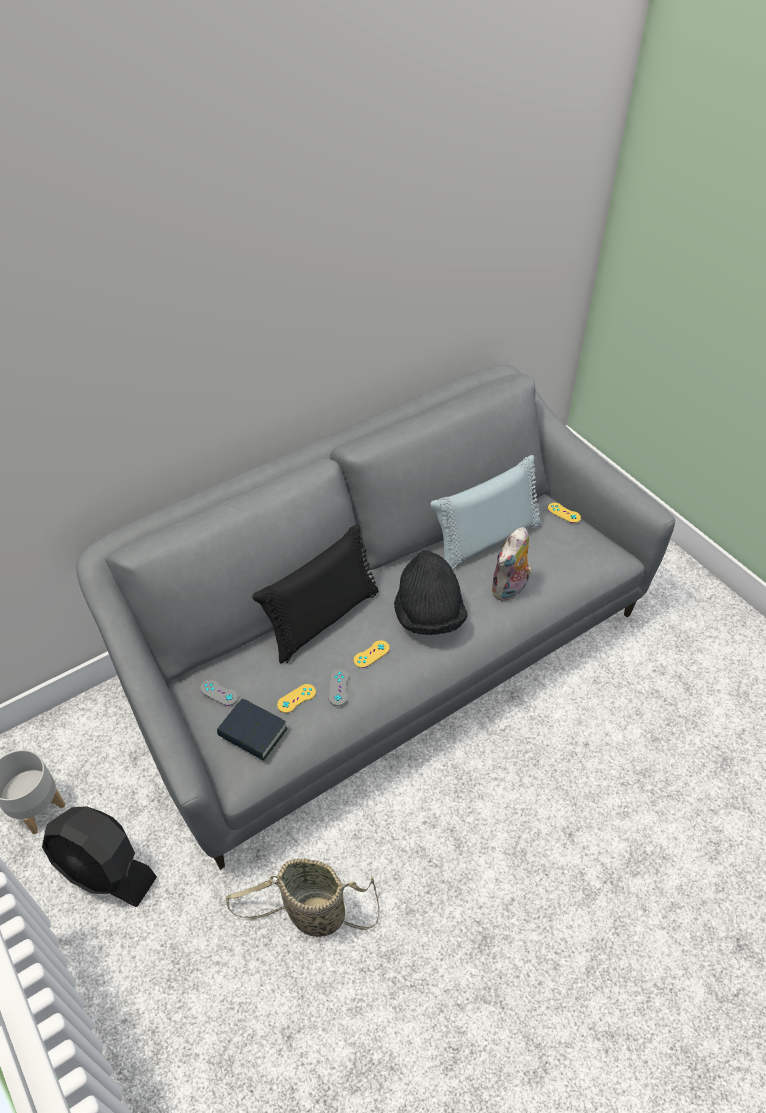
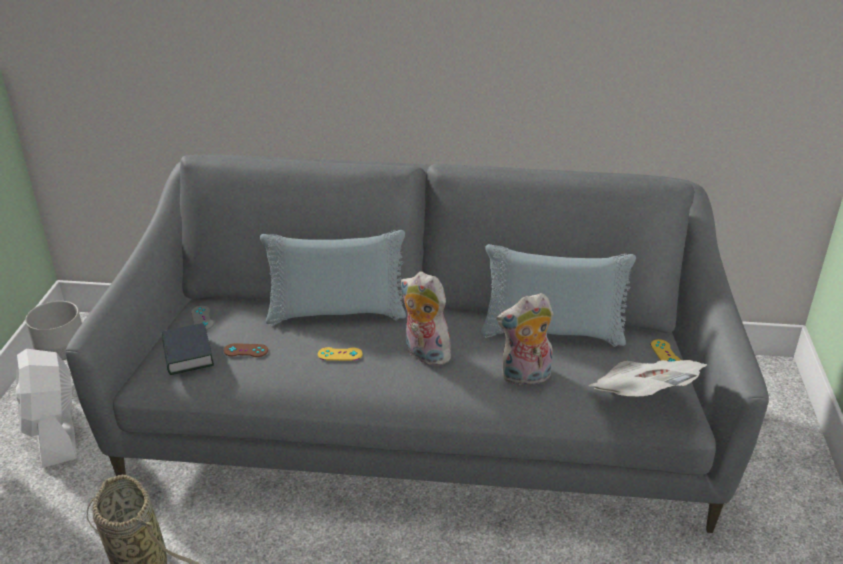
camera: 40 degrees right, 15 degrees down
(105, 871) = (54, 433): black fan -> white fan
(296, 698) = (245, 350): yellow game controller -> brown game controller
(322, 618) = (336, 313): black pillow -> blue pillow
(338, 687) = (285, 361): grey game controller -> none
(429, 614) = (424, 354): black hat -> plush toy
(589, 559) = (642, 397): none -> newspaper

